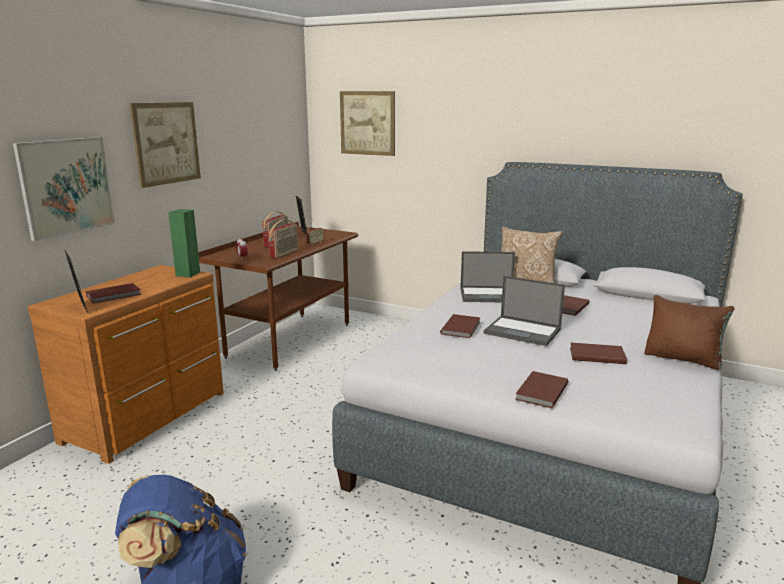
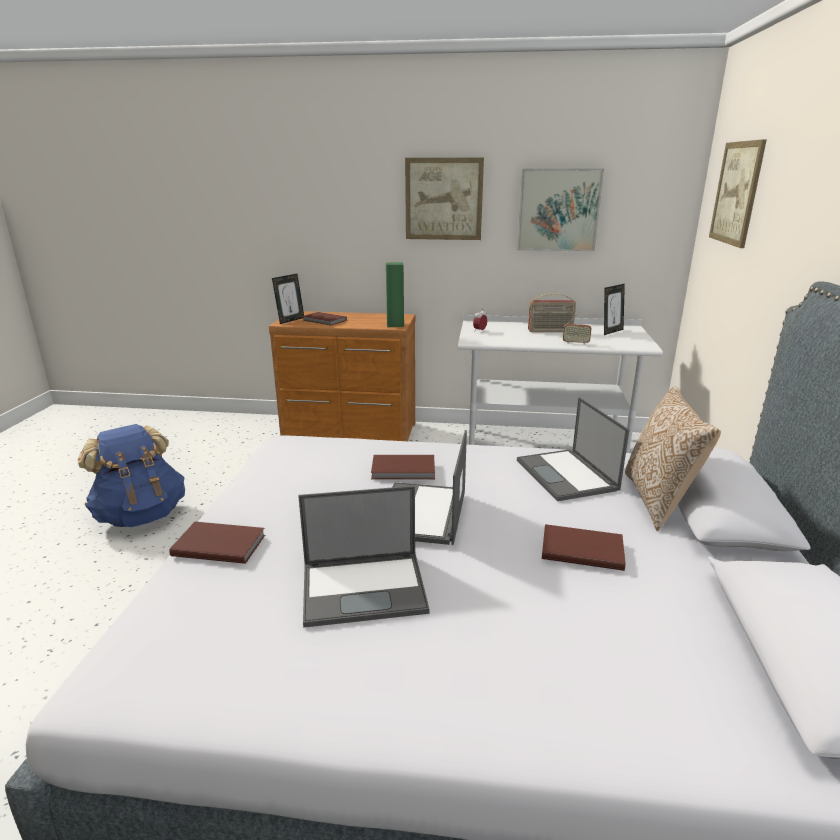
camera: 70 degrees right, 5 degrees up
(66, 186) = (334, 226): picture -> picture (558, 210)
(285, 254) = (516, 340): radio -> none
(290, 340) = (544, 446): brown desk -> white desk
(596, 355) = (365, 588): brown book -> laptop
(683, 359) = (395, 702): brown pillow -> none

